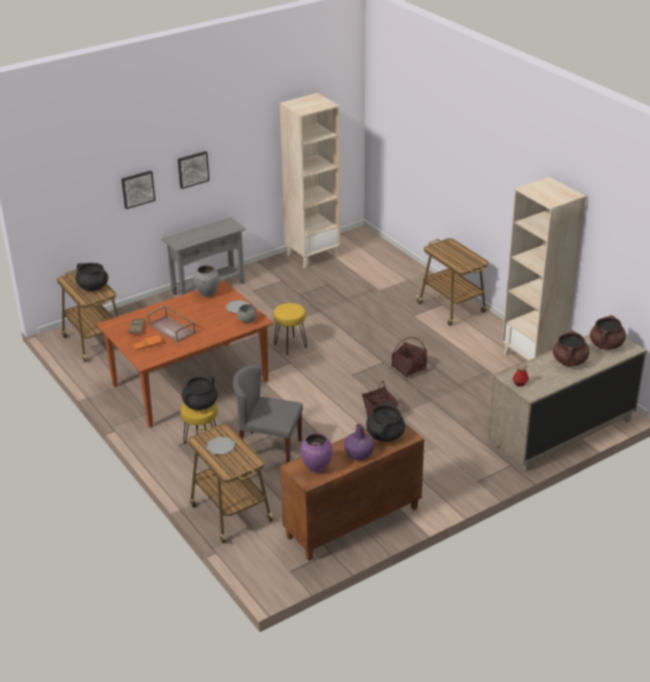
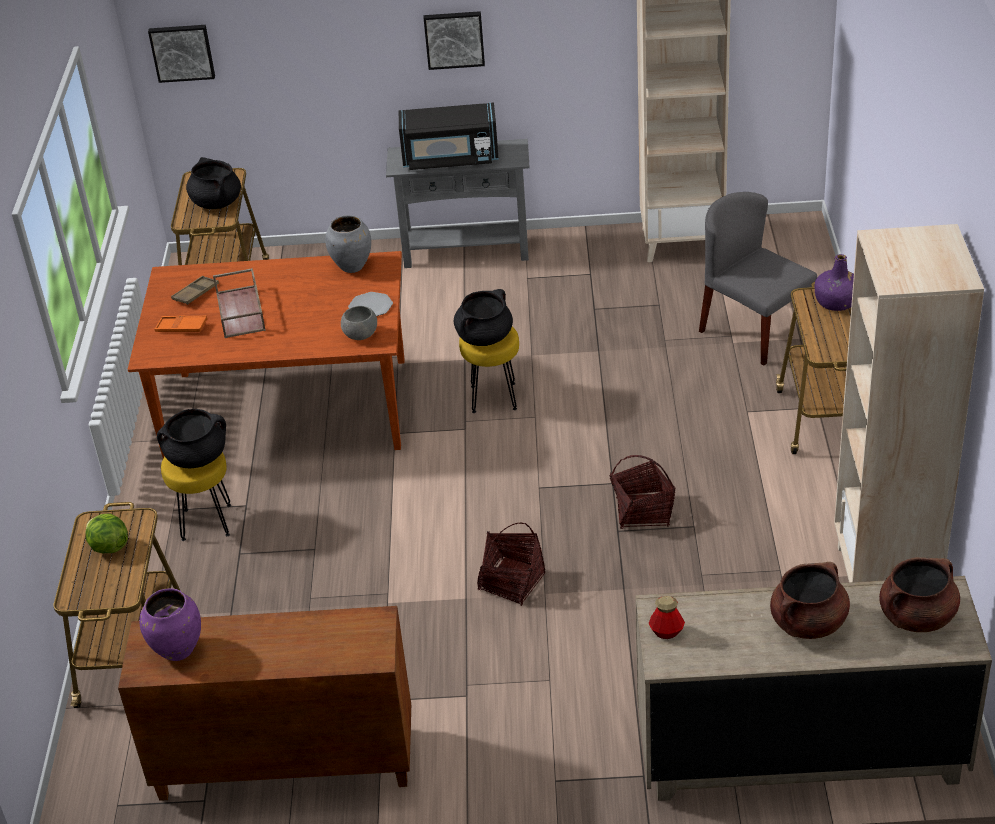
camera: 35 degrees right, 5 degrees up
(137, 189) = (345, 53): picture -> picture (182, 52)
(201, 235) = (450, 159): none -> black microwave
(221, 446) = (109, 547): plate -> lettuce
(269, 449) = (289, 573): grey chair -> grey chair (753, 332)
(359, 453) = (266, 653): purple bottle -> purple bottle (837, 302)
(385, 435) = (340, 636): black cooking pot -> black cooking pot (484, 337)

